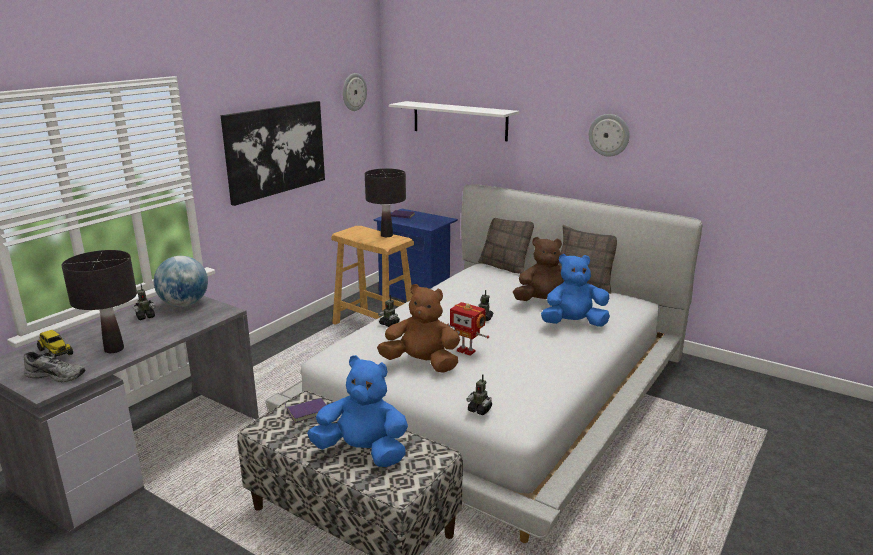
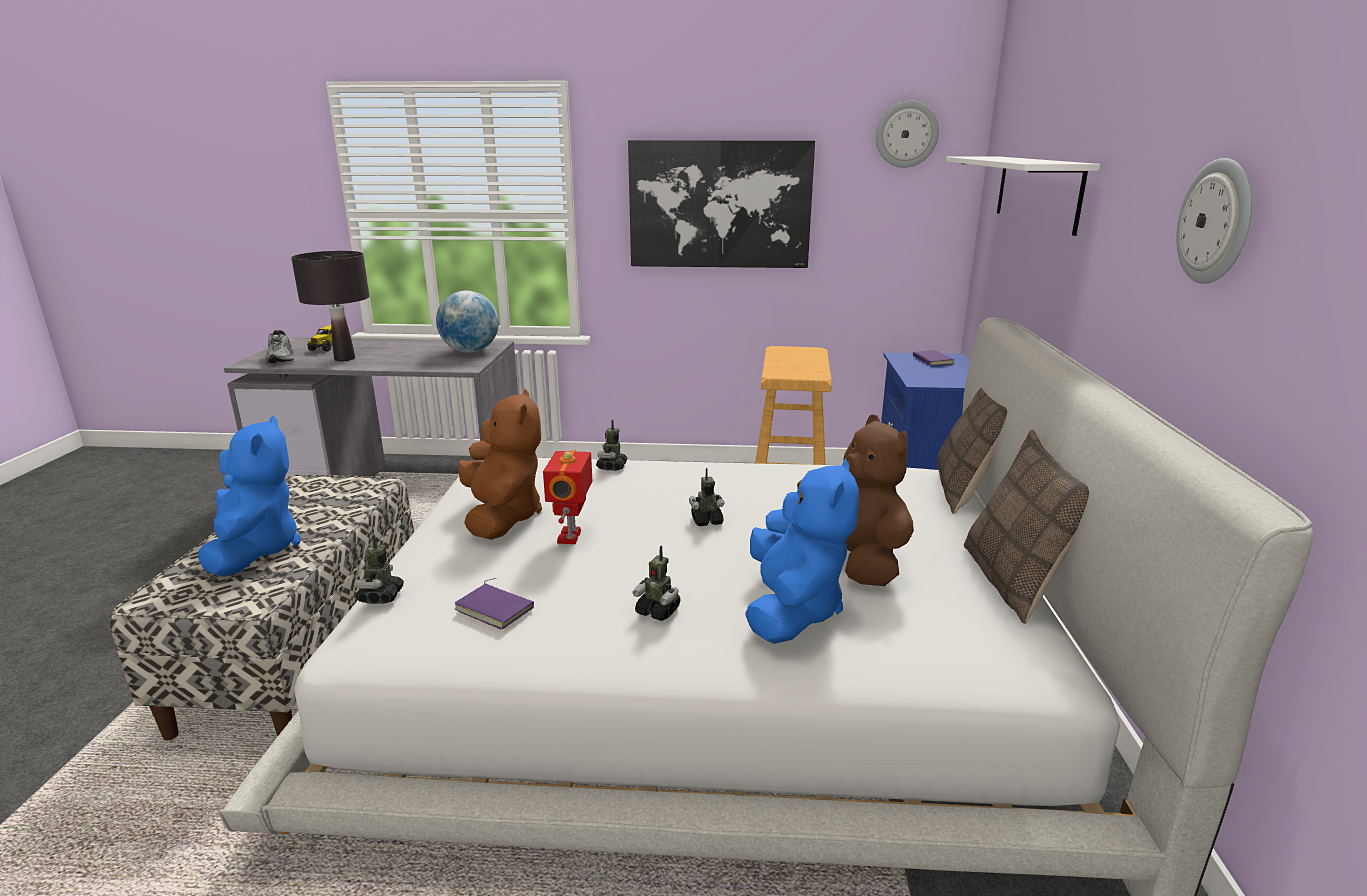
camera: 60 degrees right, 0 degrees up
(145, 317) = (428, 348): toy robot -> toy robot (658, 611)
(308, 411) = (349, 493): purple book -> purple book (496, 608)
(386, 235) = (814, 367): black table lamp -> none
(573, 324) = (792, 610): blue plush toy -> blue plush toy turned 45 degrees clockwise

